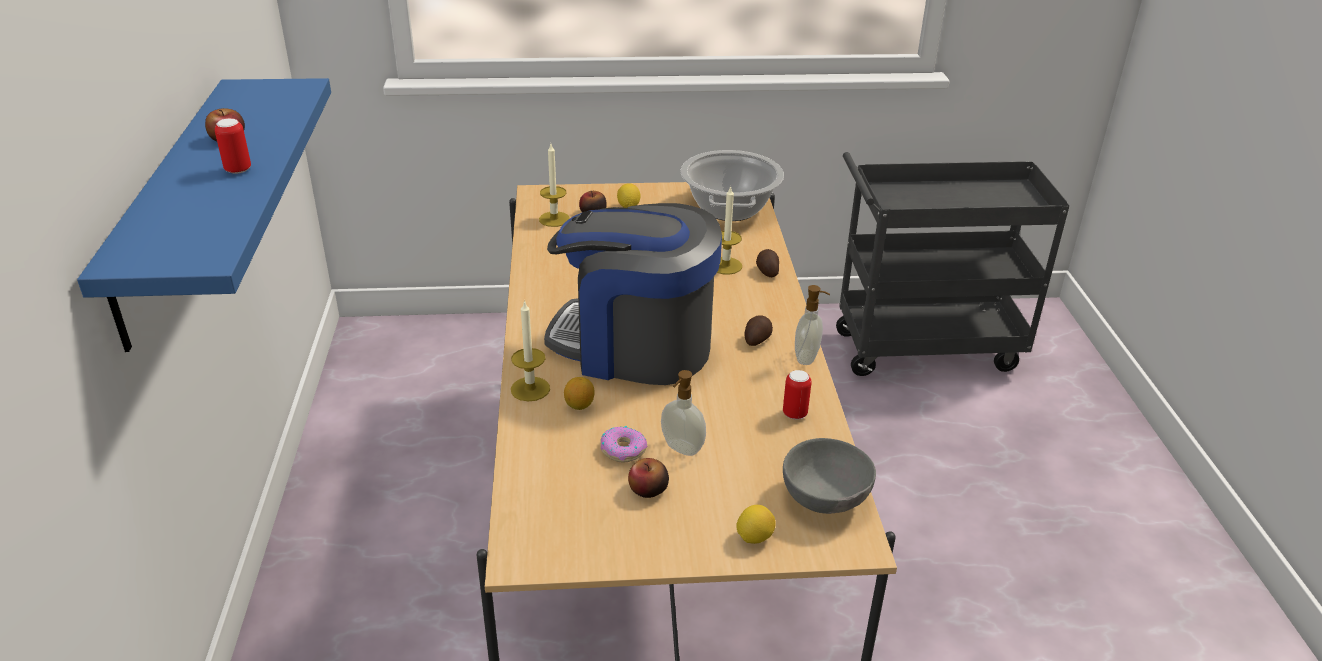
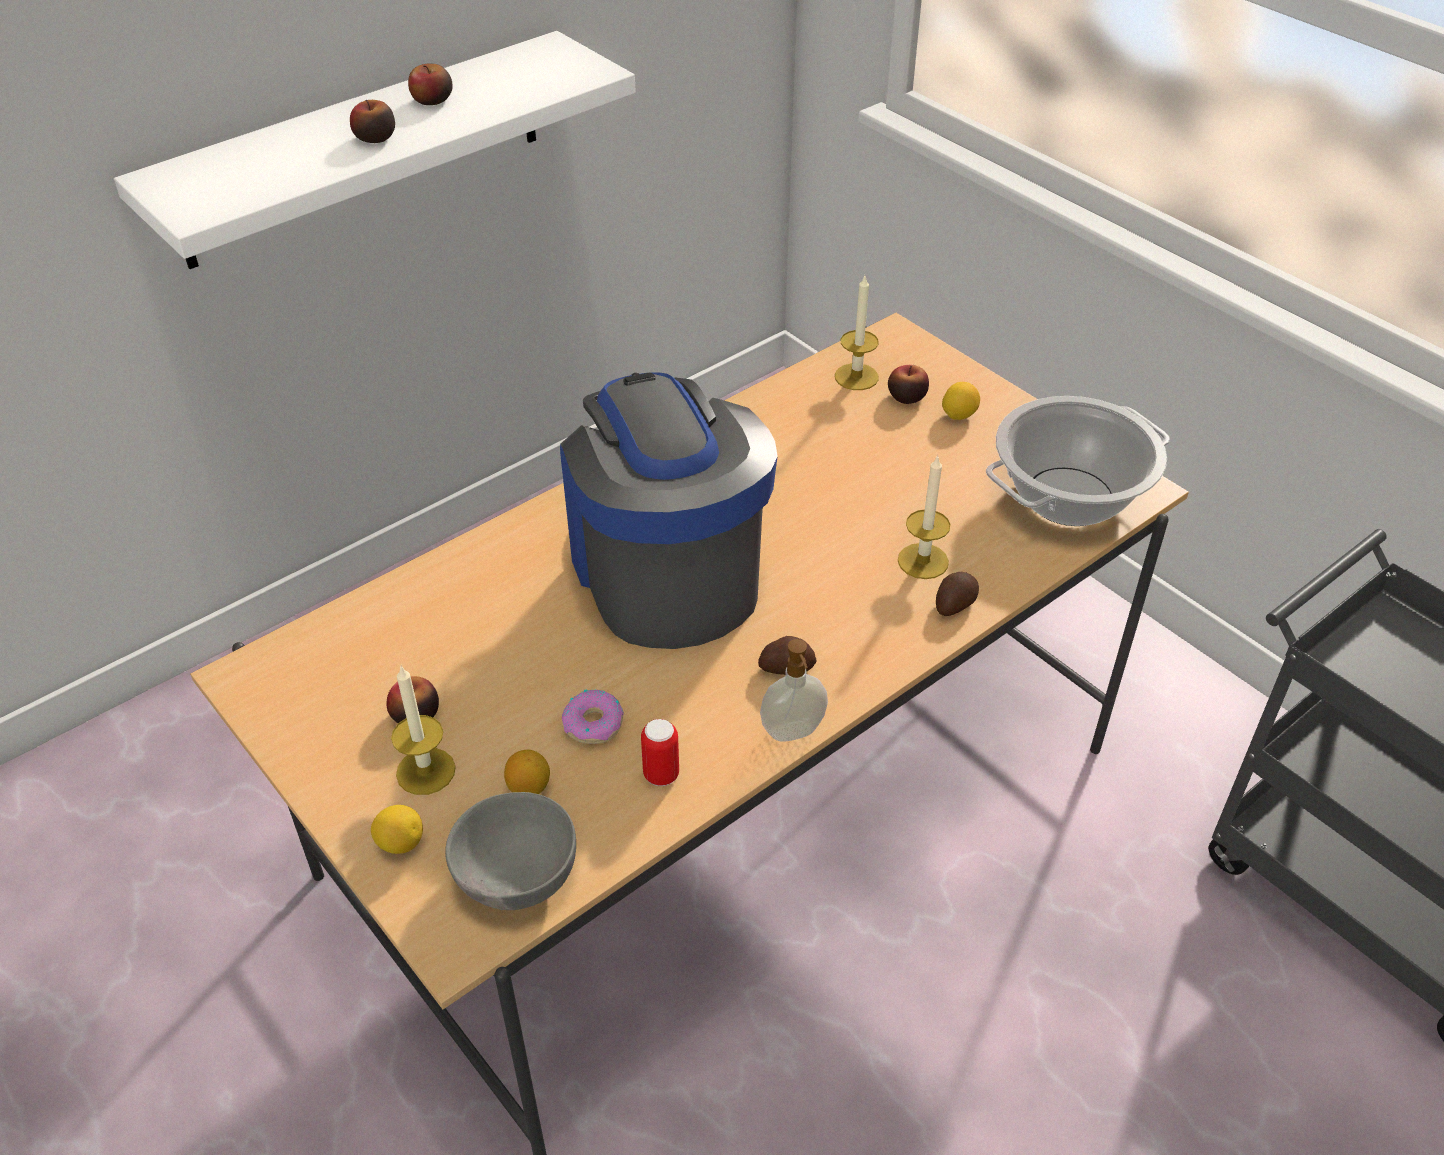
camera: 55 degrees right, 10 degrees up
(173, 206) = (362, 150): blue shelf -> white shelf
(238, 170) = (375, 138): can -> apple
(530, 389) = (511, 538): candle -> candle (425, 771)
(579, 405) = (516, 588): lemon -> lemon (529, 787)
(623, 449) = (468, 661): donut -> donut (594, 723)
(681, 449) = (508, 706): soap dispenser -> none

